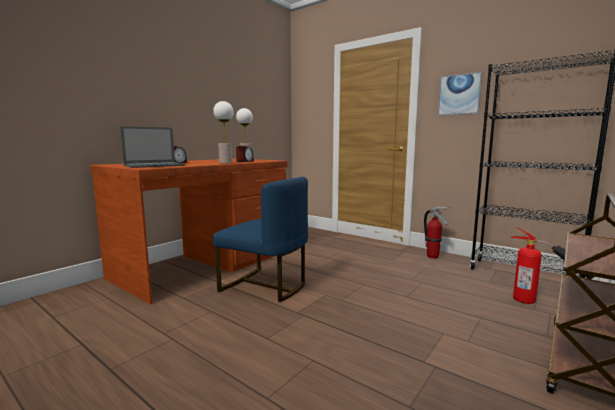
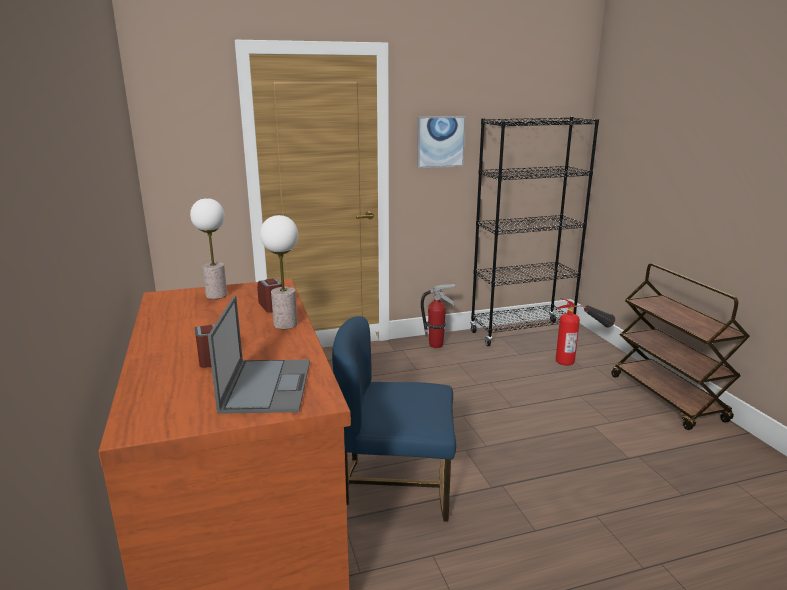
camera: 55 degrees left, 10 degrees up
(265, 286) = (397, 483): blue chair -> blue chair turned 150 degrees counterclockwise

